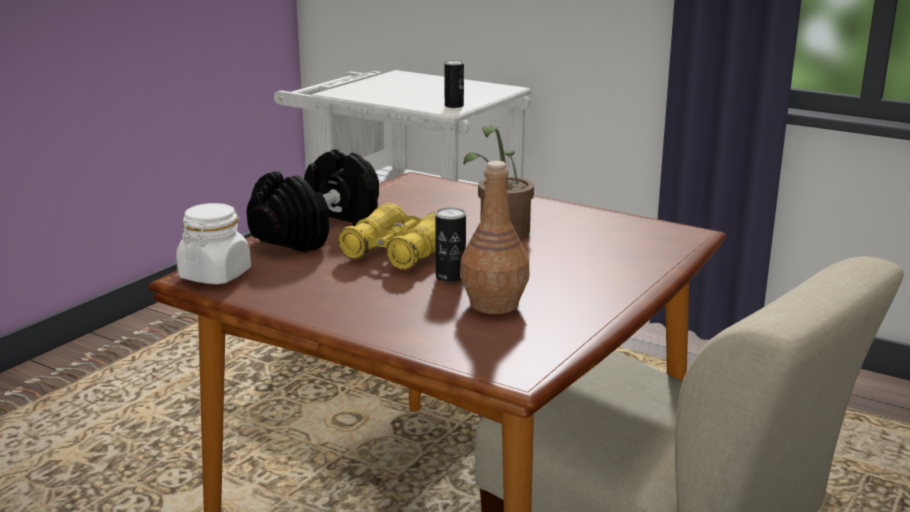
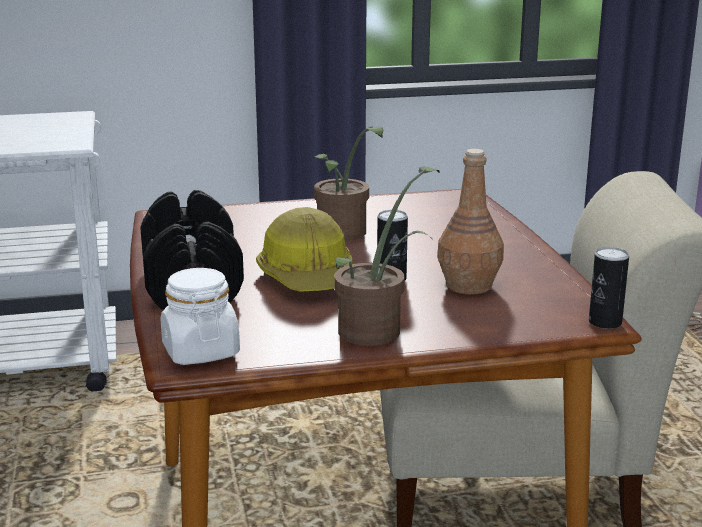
camera: 45 degrees left, 0 degrees up
(347, 307) = (378, 329): none -> potted plant
(397, 254) = (308, 277): yellow binoculars -> hard hat
(454, 106) = (67, 140): can -> can (605, 322)

